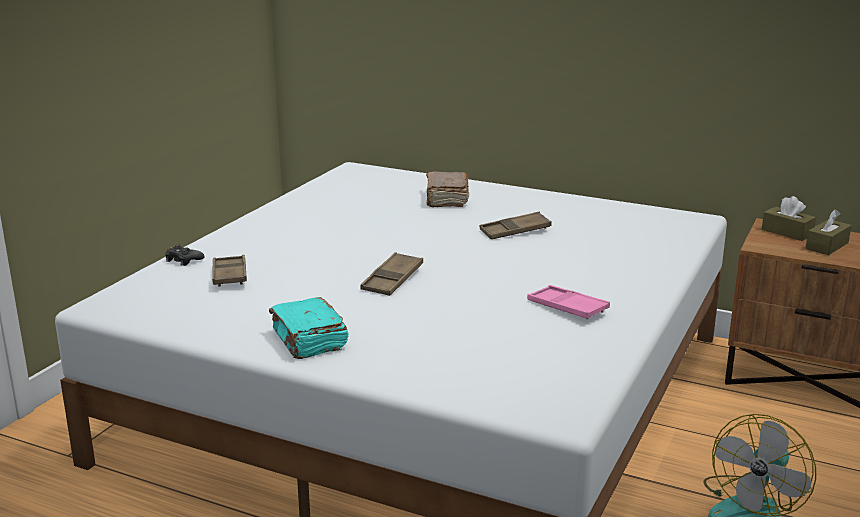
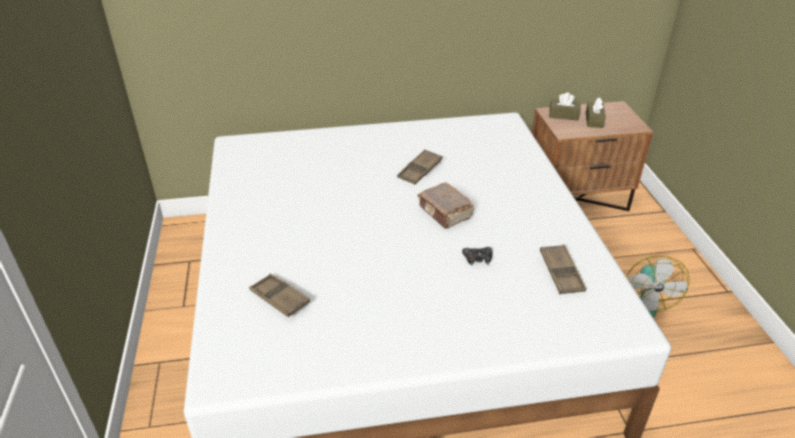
camera: 35 degrees left, 15 degrees up
(183, 260) = (221, 298): black game controller -> black game controller (477, 258)
(309, 341) = (419, 339): turquoise book -> none
(392, 279) = (400, 251): brown tray -> brown tray (561, 272)
(446, 199) = (339, 154): brown book -> brown book (445, 213)
(567, 307) = (530, 231): pink tray -> none

